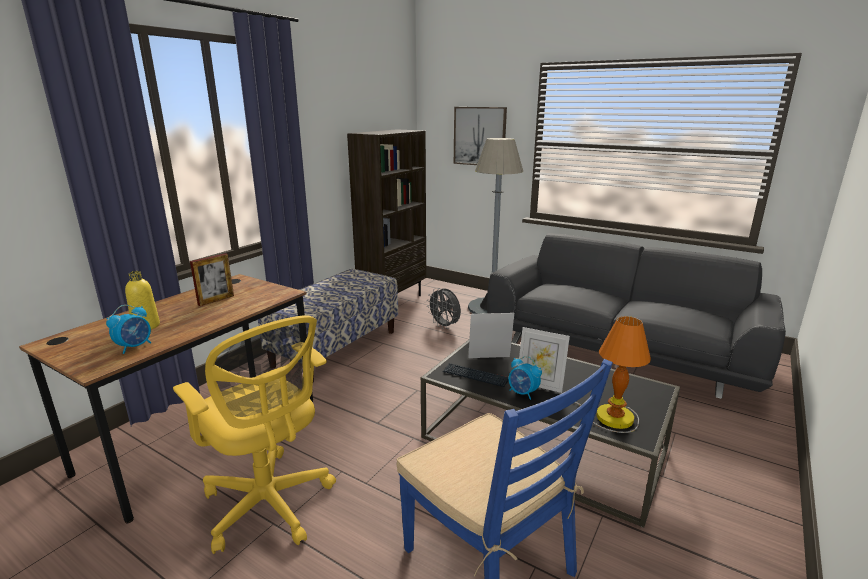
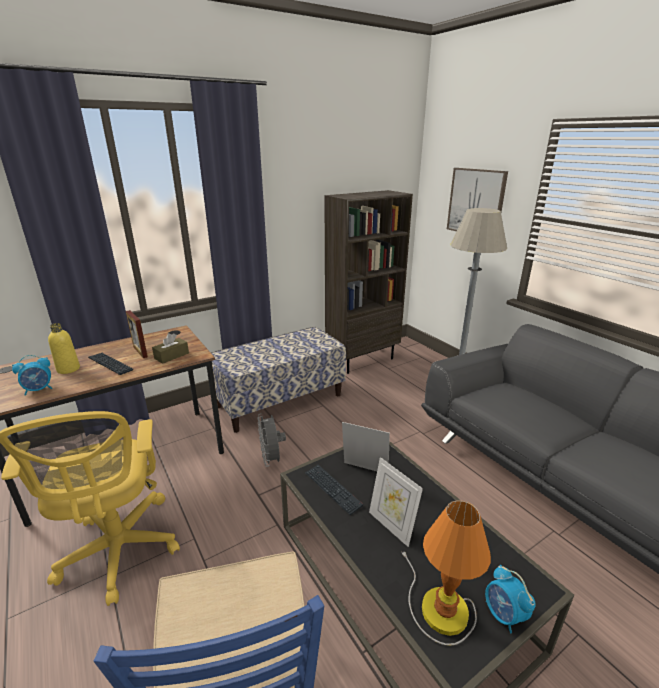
camera: 25 degrees right, 5 degrees up
(194, 314) = (110, 364): none -> keyboard
(216, 300) = (140, 352): picture frame -> picture frame turned 75 degrees clockwise
(257, 297) = (171, 356): none -> brown tissue box
(445, 326) = (393, 400): grey fan -> grey fan (271, 460)
(523, 393) = (364, 531): alarm clock -> alarm clock (503, 615)

